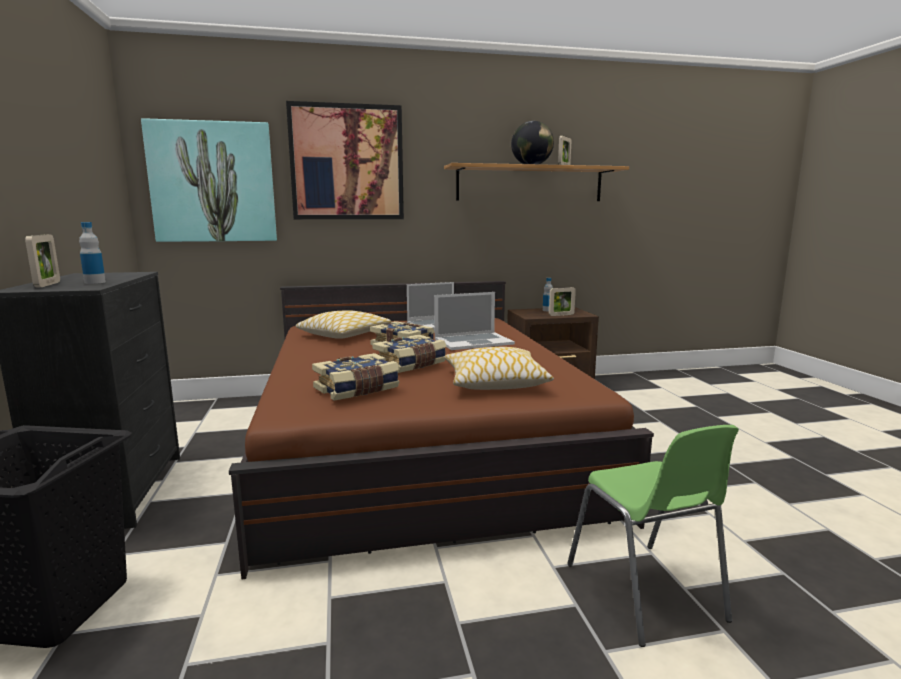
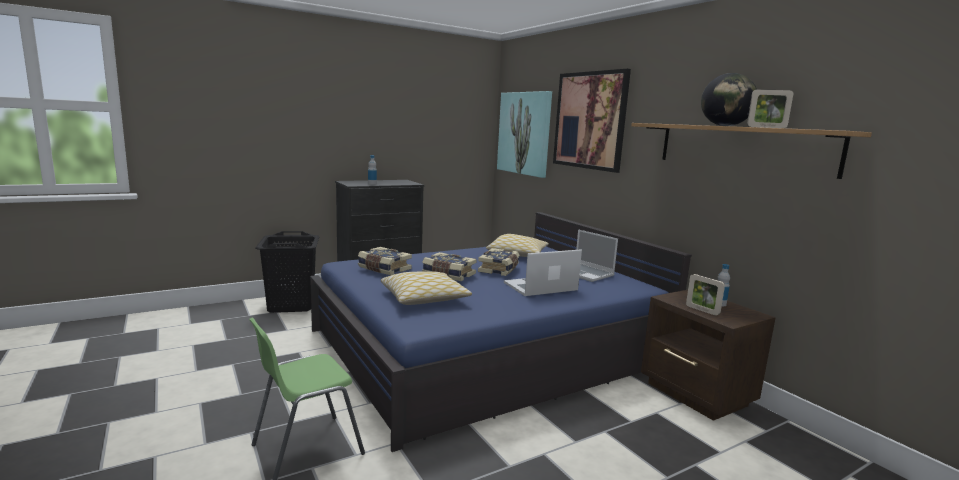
camera: 70 degrees right, 0 degrees up
(47, 284) = (361, 181): picture frame -> none
(419, 443) = (487, 347): brown bed -> blue bed
(473, 341) = (540, 286): laptop -> laptop turned 105 degrees clockwise

